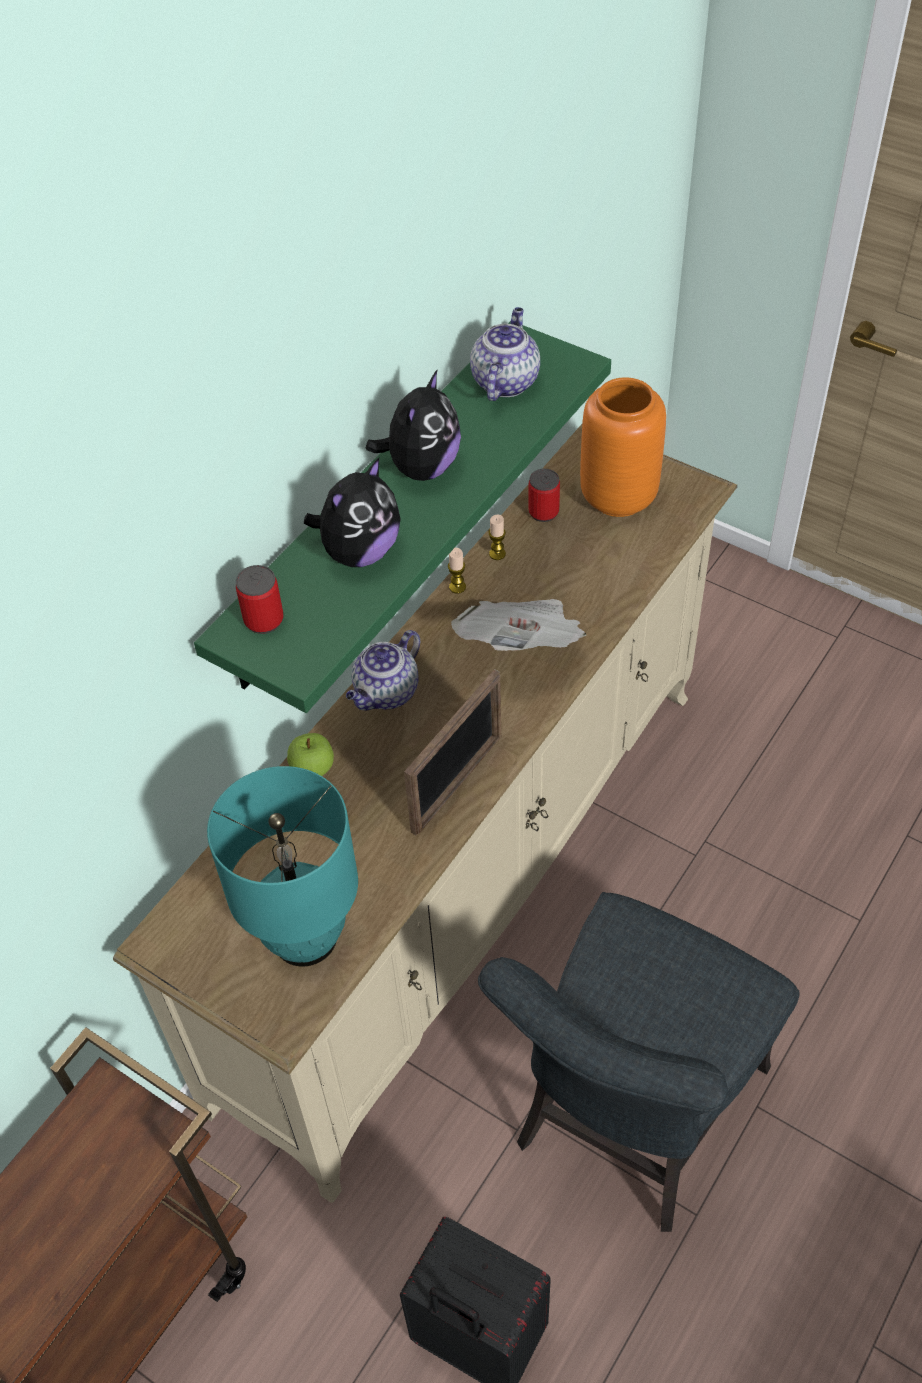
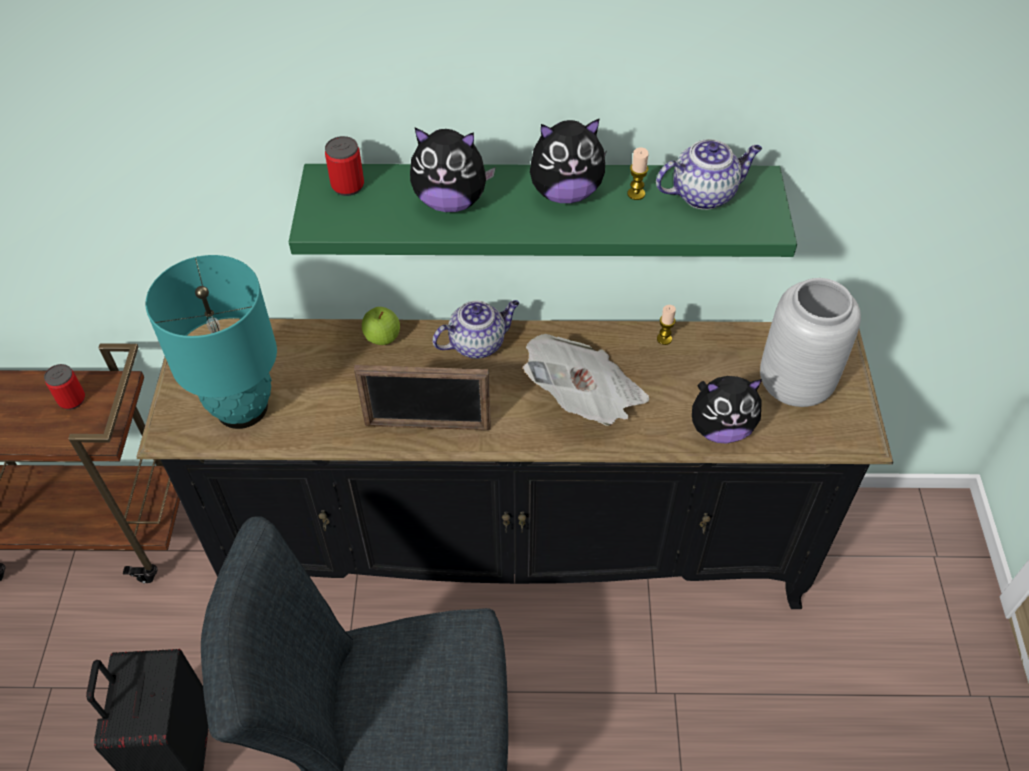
camera: 55 degrees right, 0 degrees up
(386, 693) = (478, 343): teapot -> teapot turned 150 degrees clockwise
(457, 587) = (610, 332): candle -> candle (636, 194)
(471, 887) = (516, 552): beige dresser -> black dresser
(543, 512) = (733, 345): can -> can (72, 400)
(619, 496) = (796, 385): orange vase -> grey vase
(626, 570) = (720, 428): none -> plush toy

